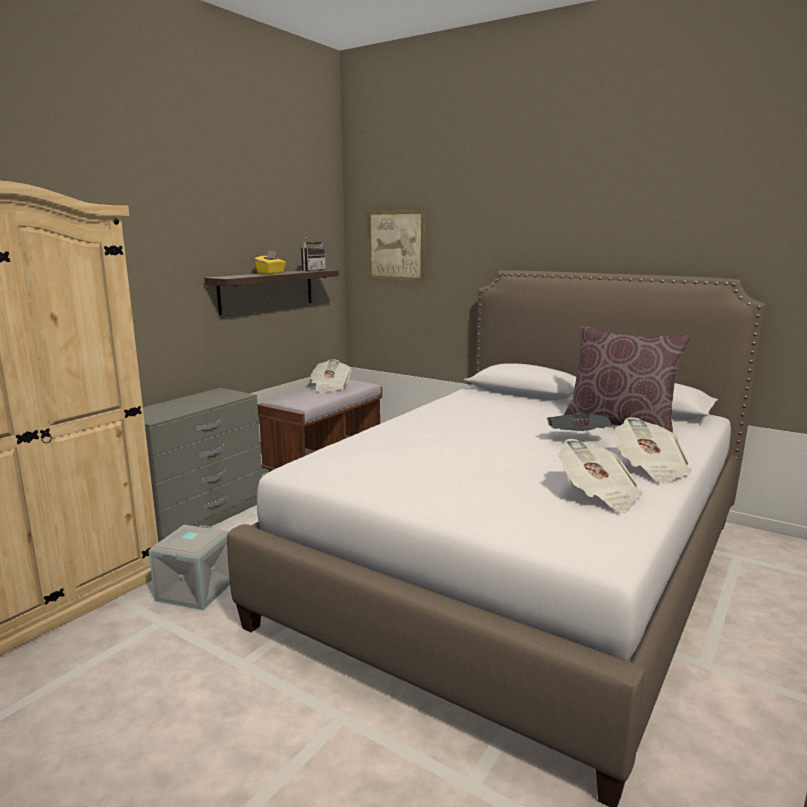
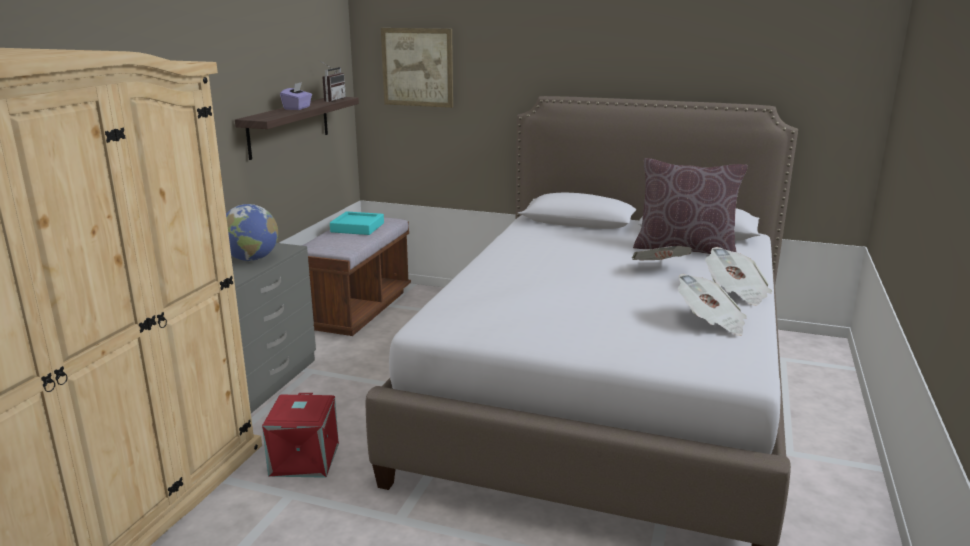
camera: 15 degrees left, 5 degrees up
(196, 591) = (305, 460): grey storage box -> red storage box
(200, 401) = (251, 259): none -> globe
(271, 273) = (297, 108): yellow tissue box -> purple tissue box
(330, 387) = (357, 227): newspaper -> turquoise tray

